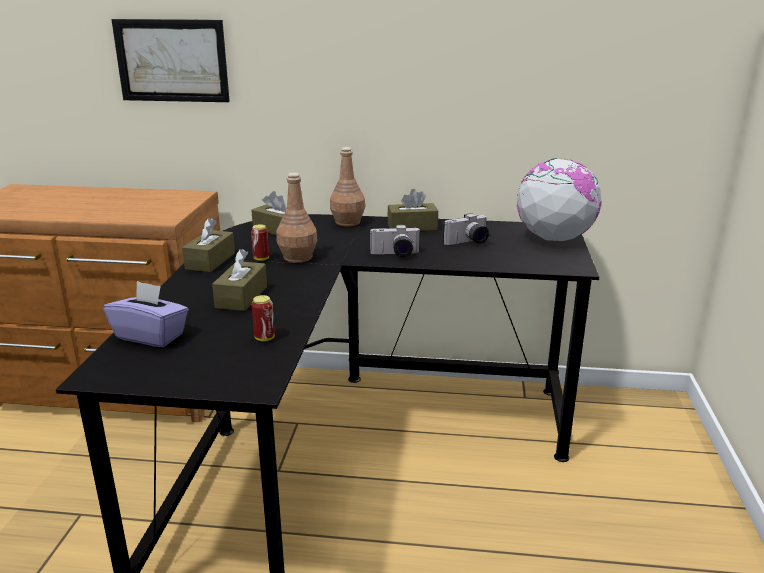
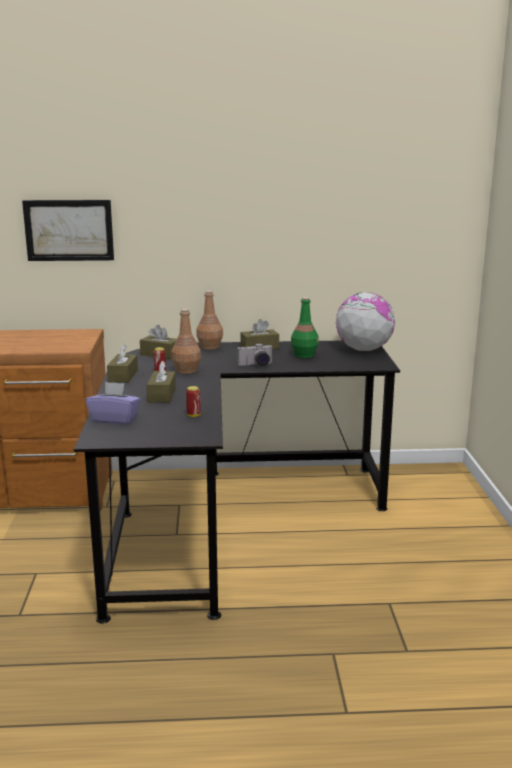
camera: 10 degrees left, 5 degrees down
(468, 242) = (304, 355): camera -> green bottle

